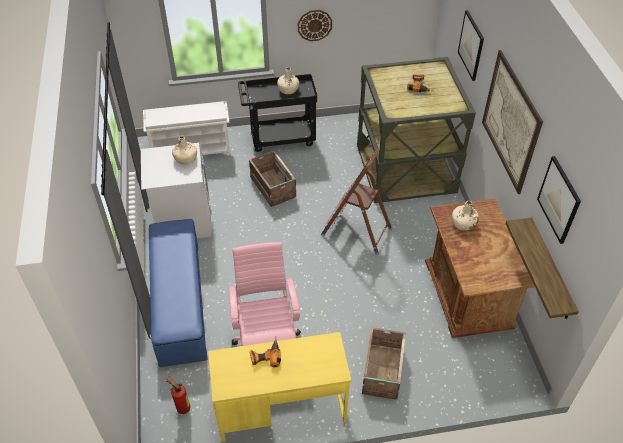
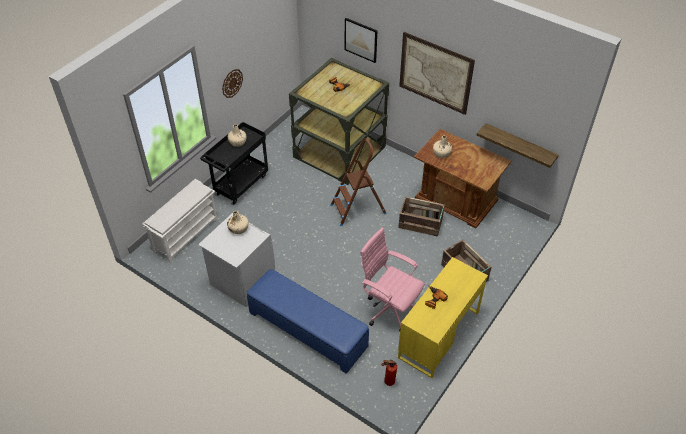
camera: 45 degrees left, 0 degrees up
(273, 188) = (274, 219): crate -> crate (421, 224)
(559, 199) = (512, 99): picture -> none

